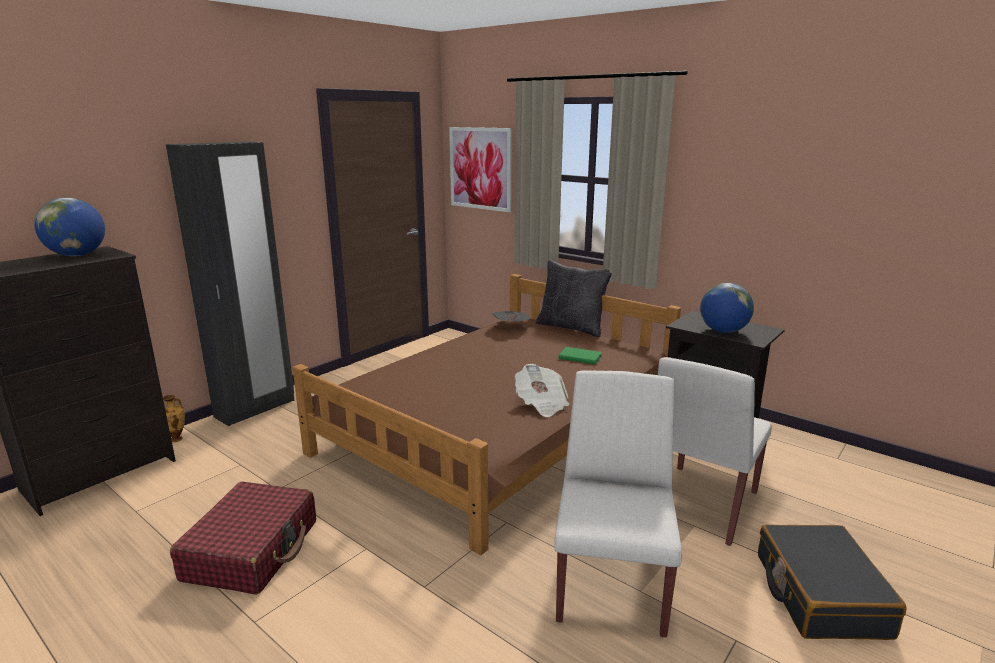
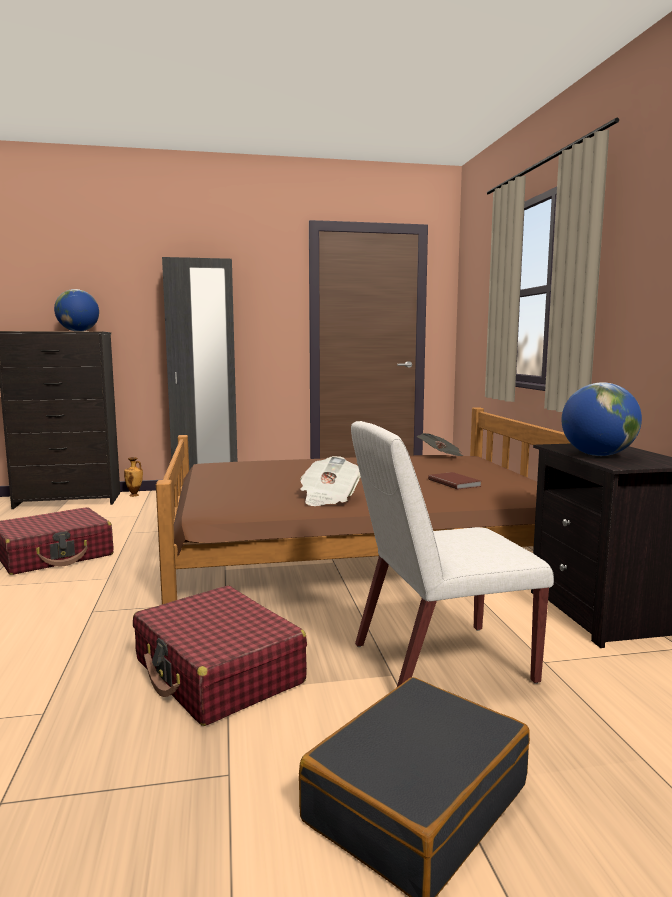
camera: 40 degrees right, 10 degrees down
(480, 168) = (476, 297): picture -> none
(571, 327) = (509, 468): black pillow -> none
(580, 357) = (455, 482): green book -> brown book
(611, 581) = (218, 672): white chair -> red suitcase

